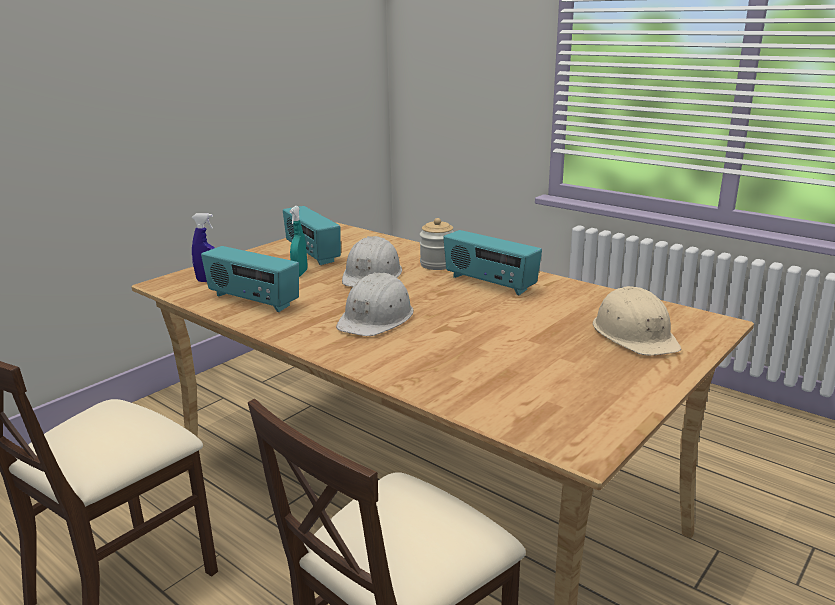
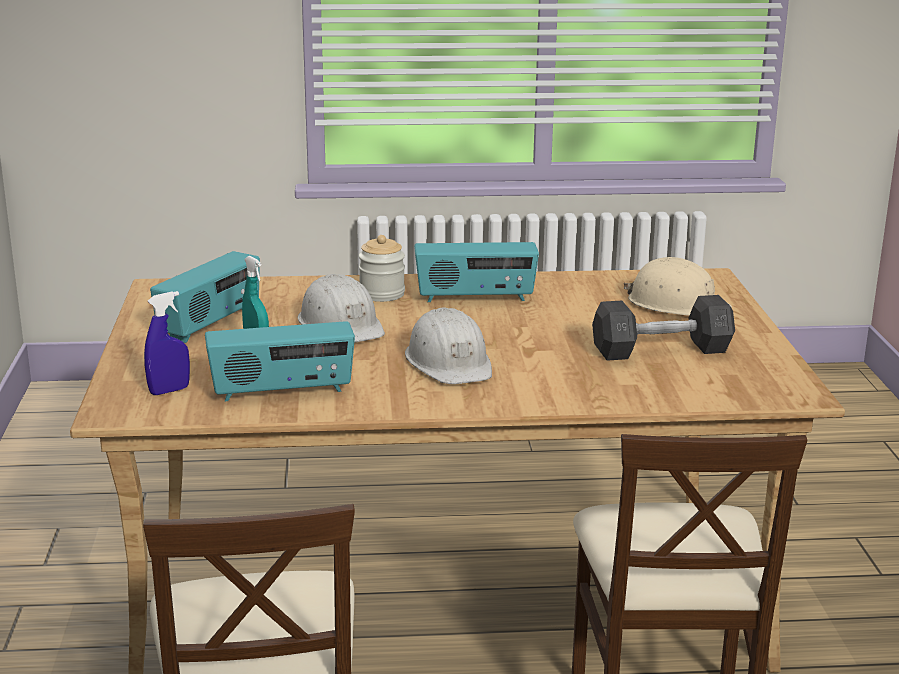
camera: 45 degrees left, 0 degrees up
(312, 254) = (211, 324): radio -> radio turned 75 degrees counterclockwise
(540, 364) = (661, 350): none -> grey dumbbell

